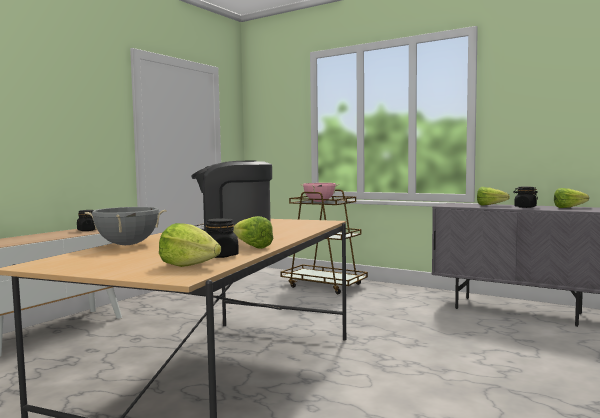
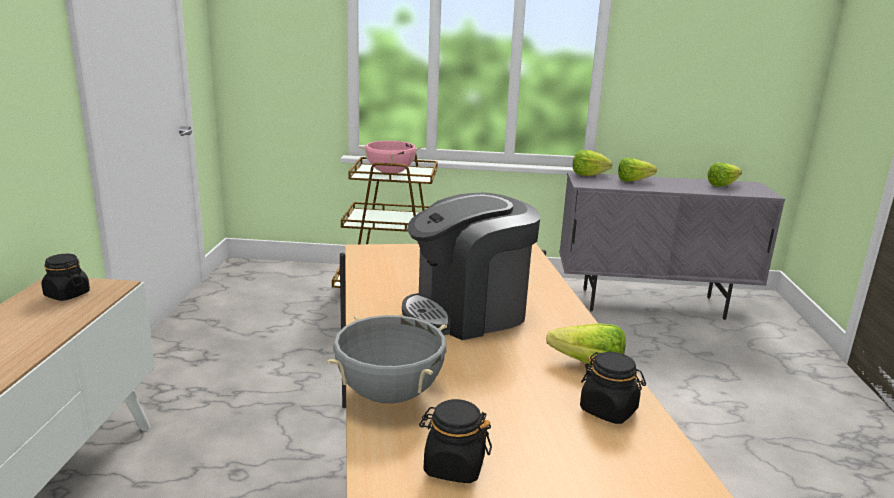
camera: 30 degrees left, 15 degrees up
(189, 265) = (632, 459): lettuce -> lettuce (588, 175)
(525, 207) = (678, 185): black jar -> black jar (453, 466)

